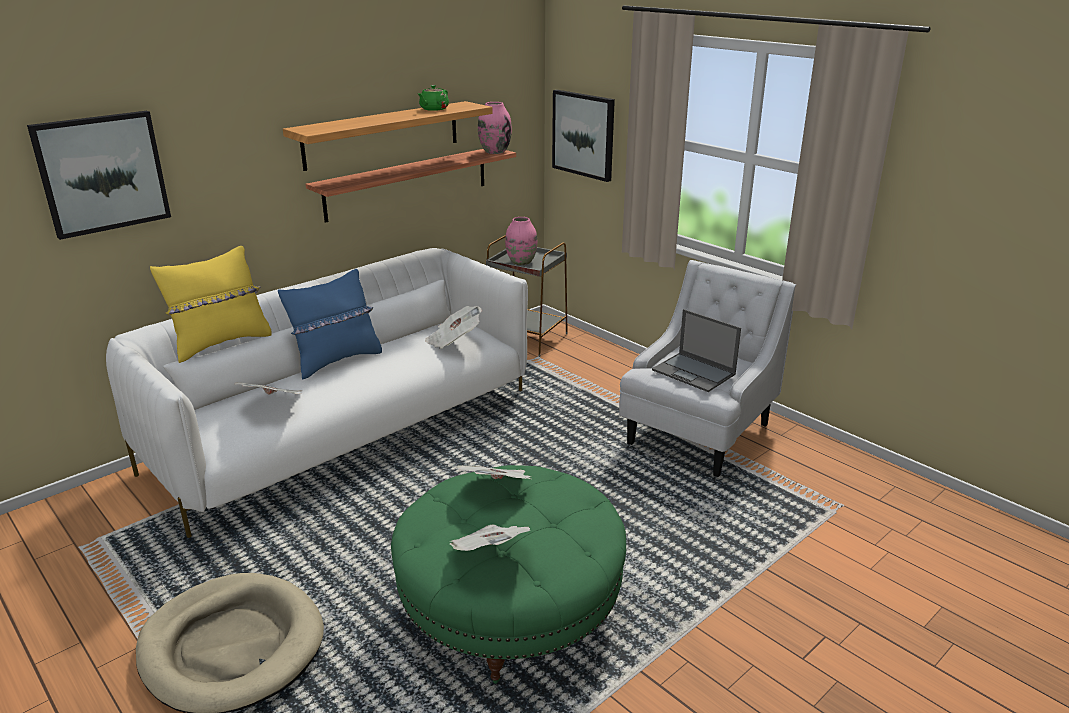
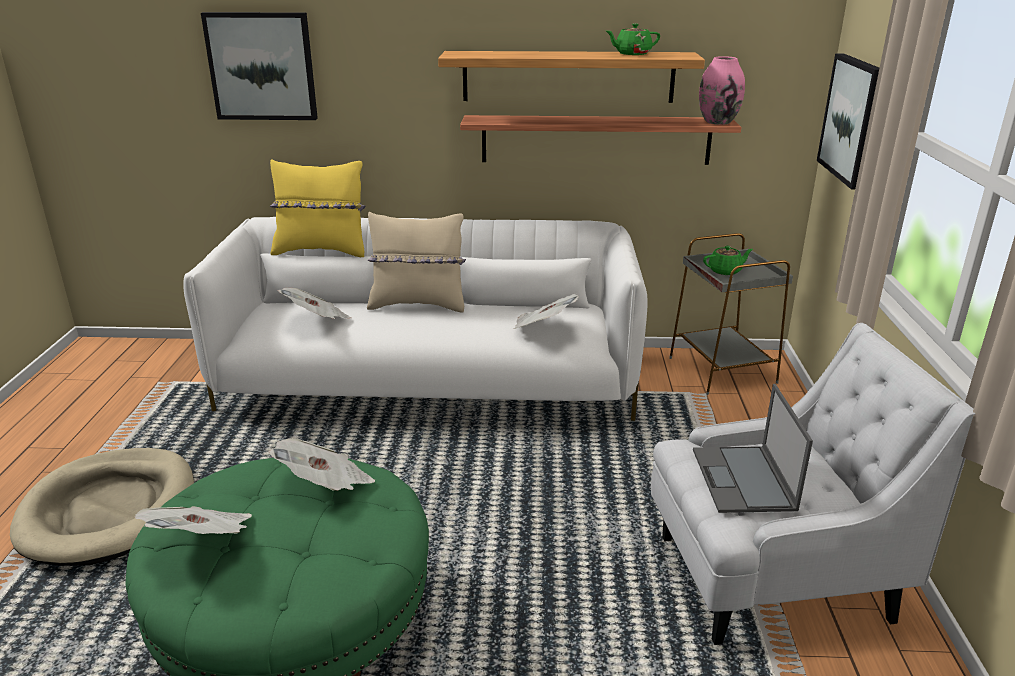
camera: 45 degrees right, 0 degrees up
(336, 361) = (418, 305): blue pillow -> beige pillow
(521, 262) = (725, 271): pink vase -> green teapot

